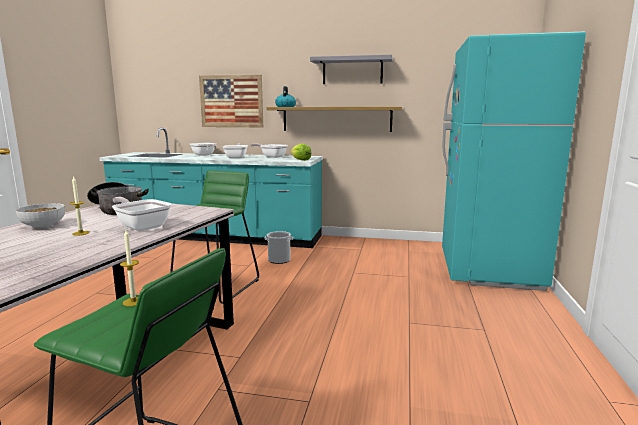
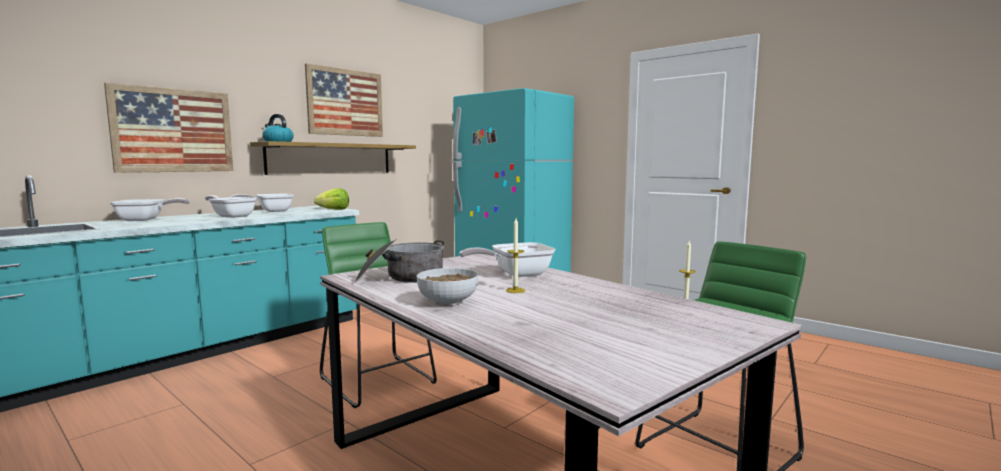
camera: 60 degrees left, 5 degrees down
(279, 260) = (357, 338): bucket -> none
(352, 71) = (345, 102): grey shelf -> picture

